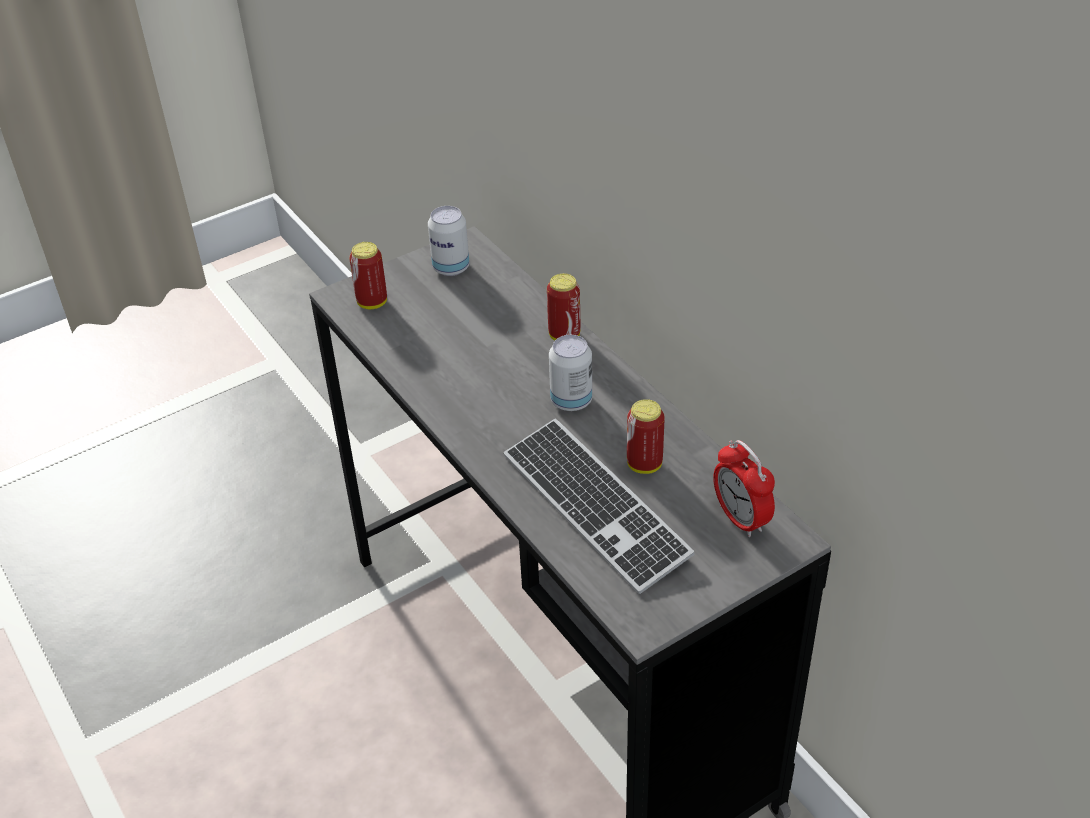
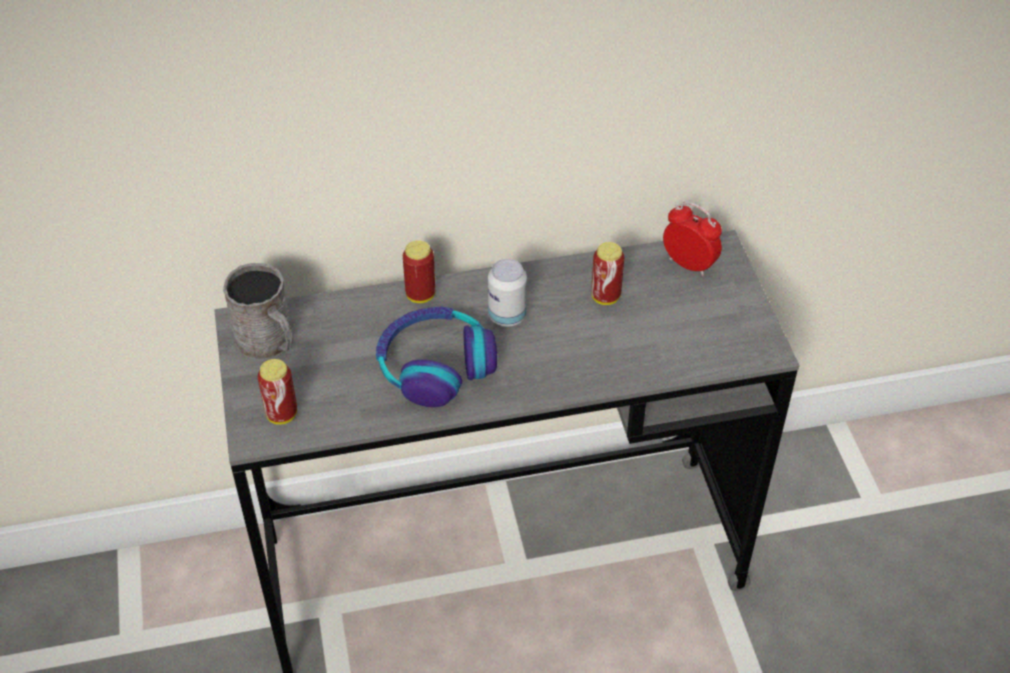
camera: 70 degrees left, 5 degrees up
(451, 268) = (269, 343): can -> grey mug
(478, 373) = (435, 365): none -> headphones
(594, 507) = (637, 340): keyboard -> none
(741, 519) = (688, 264): alarm clock -> alarm clock turned 135 degrees counterclockwise

